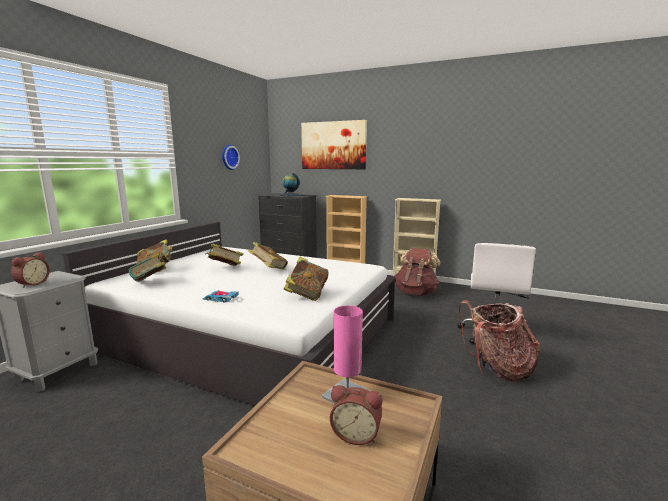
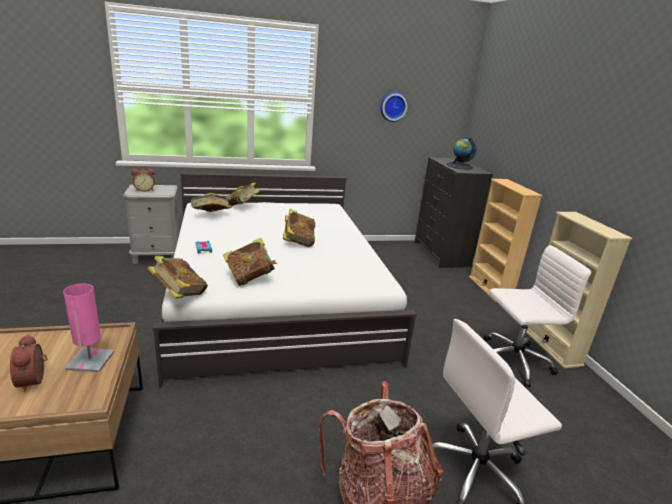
camera: 50 degrees right, 10 degrees up
(225, 269) = (276, 226): book -> book (179, 294)
(333, 145) = (528, 107): picture -> none
(415, 293) = (513, 360): brown backpack -> white office chair

